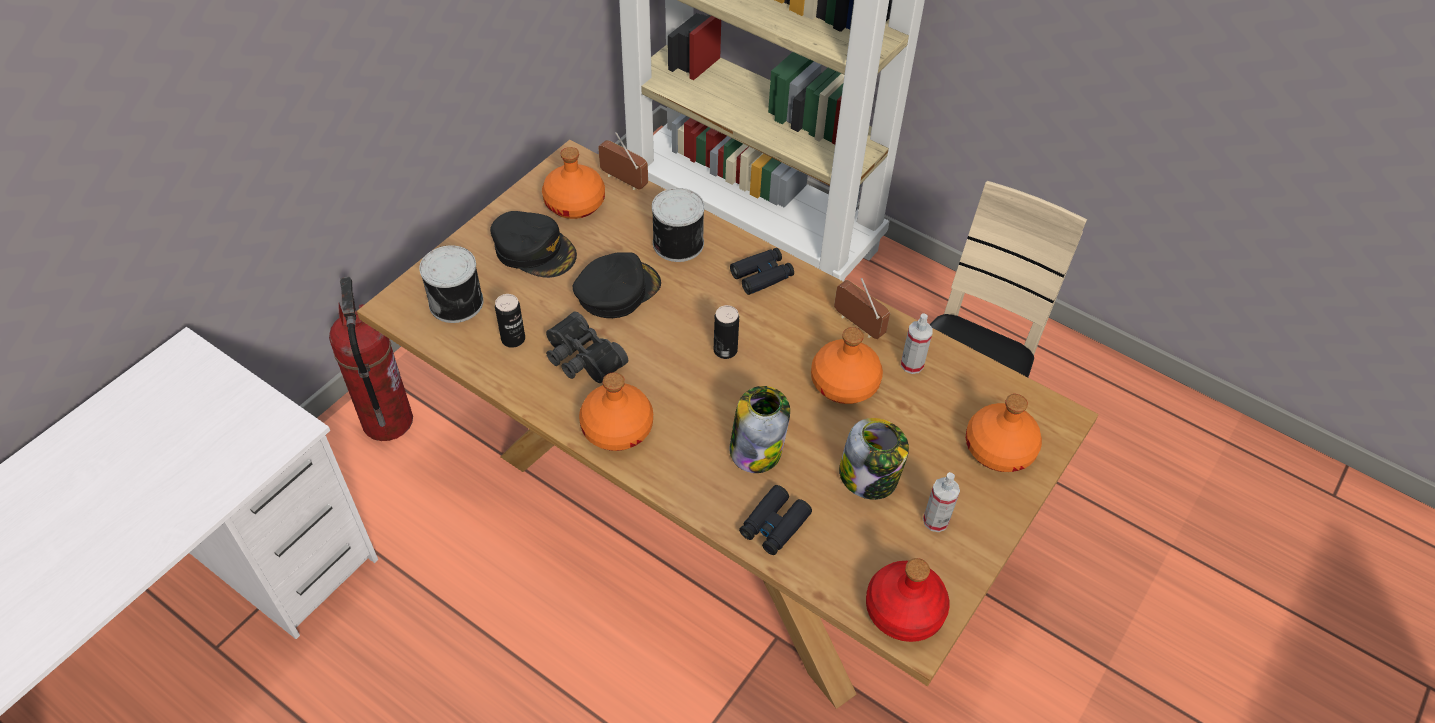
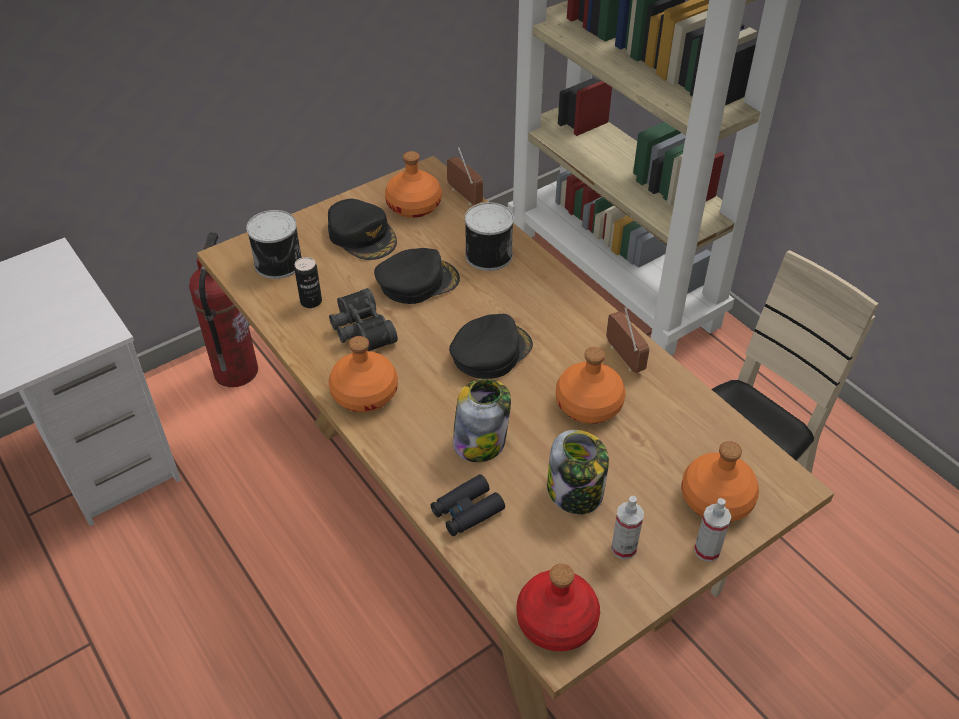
camera: 20 degrees right, 5 degrees down
(725, 350) = (490, 351): can -> black cap
(762, 276) = (552, 297): black binoculars -> none
(912, 364) = (661, 403): spray bottle -> spray bottle (707, 550)

